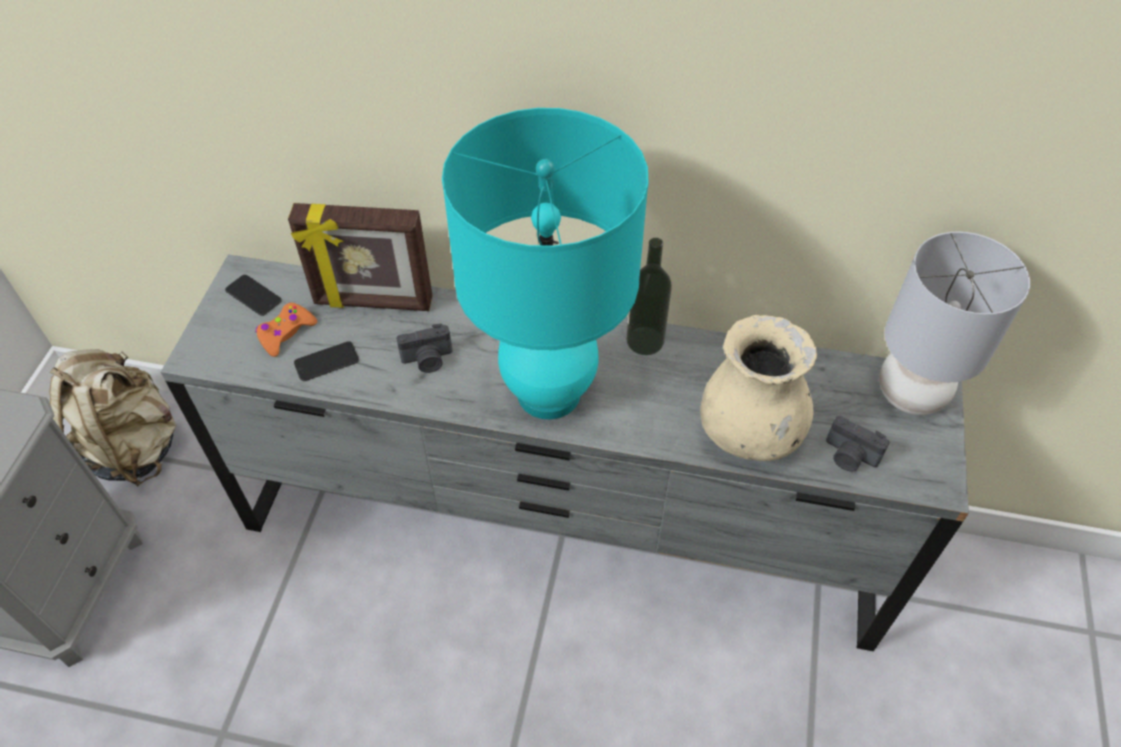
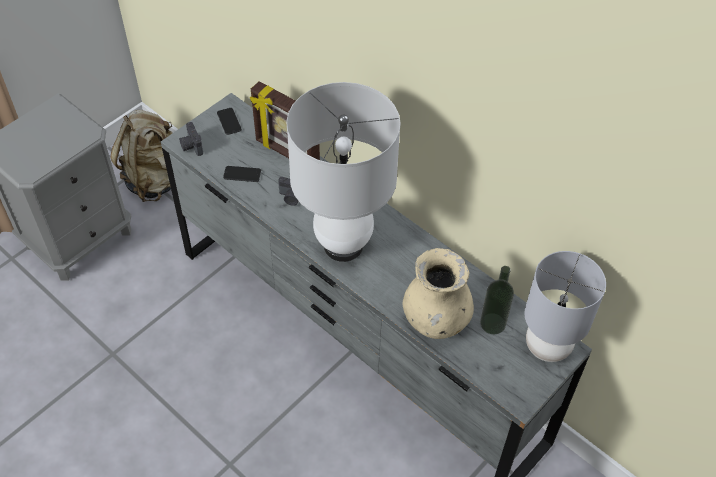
camera: 30 degrees right, 0 degrees up
(286, 333) = (232, 149): orange game controller -> none
(549, 393) = (343, 245): turquoise table lamp -> white table lamp
(645, 340) = (417, 243): bottle -> bottle (492, 323)
(849, 456) = (481, 360): camera -> camera (191, 146)

